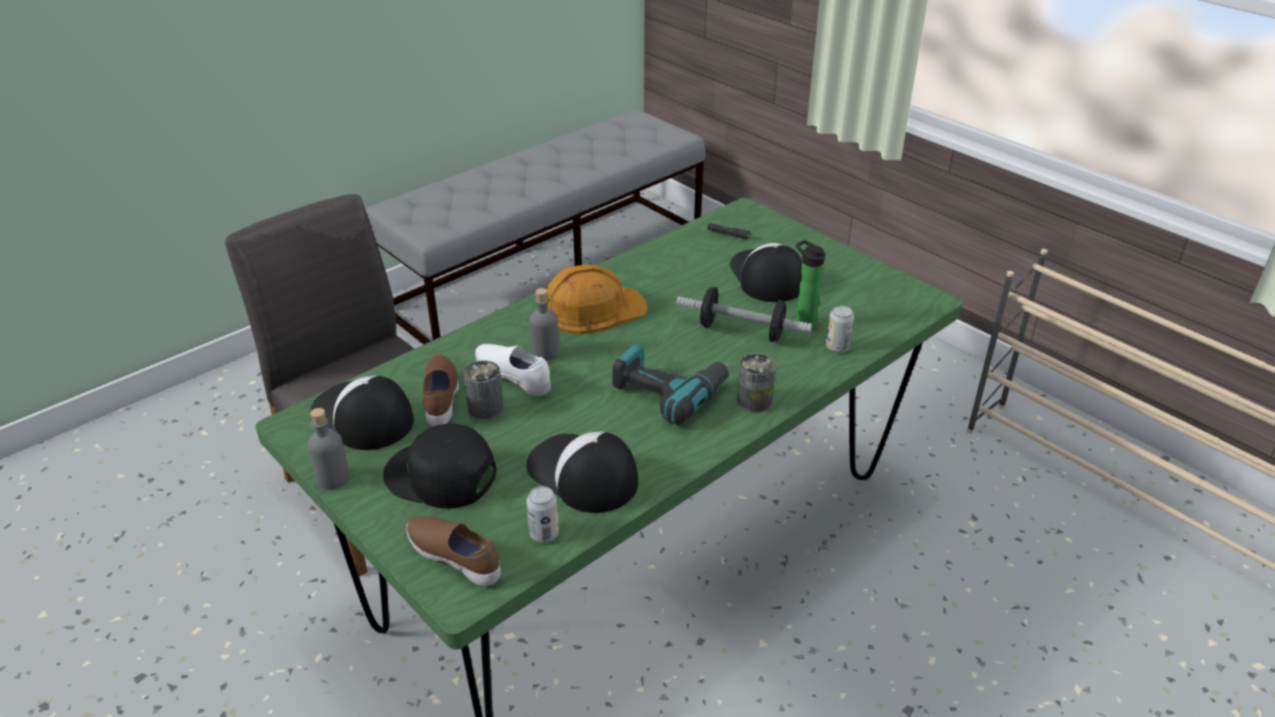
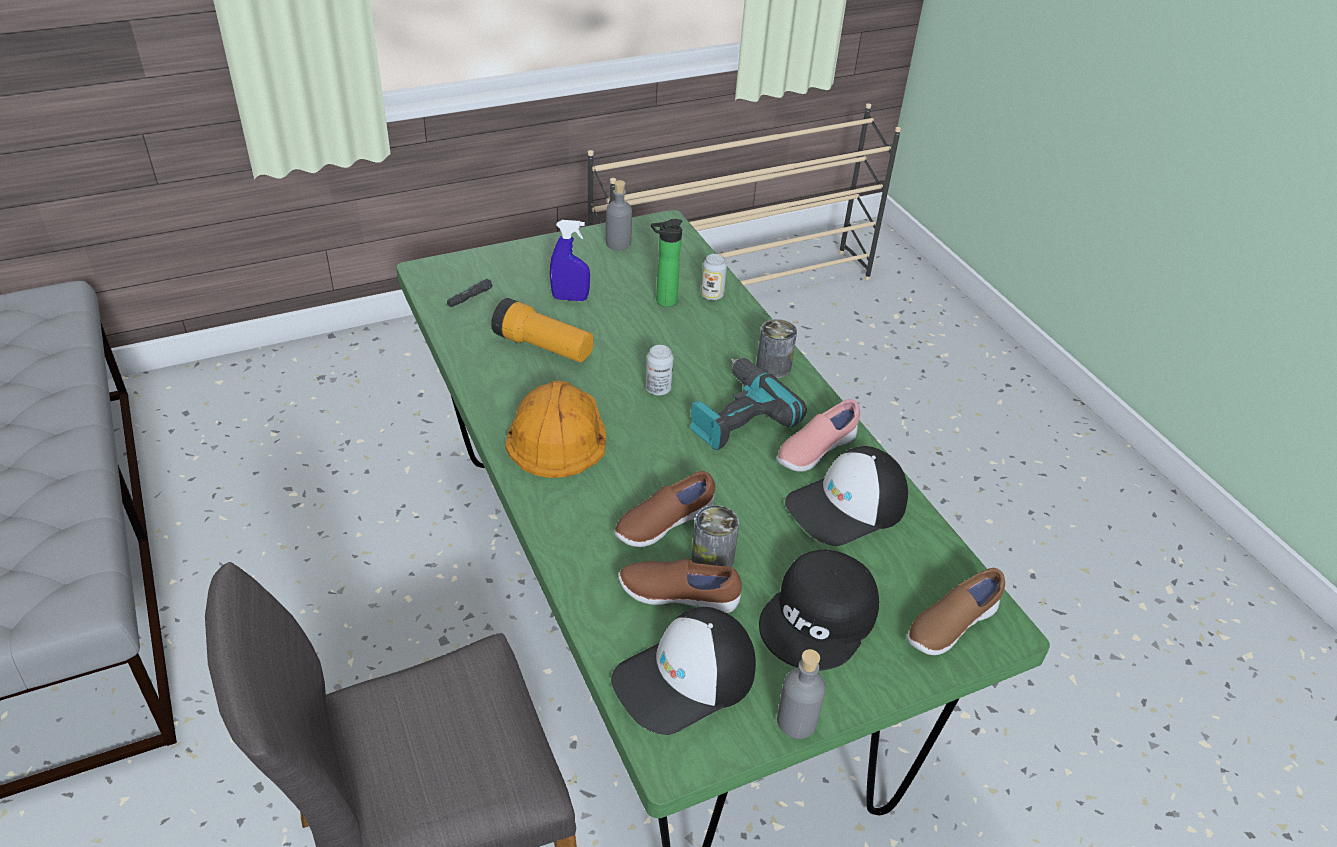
camera: 75 degrees left, 5 degrees up
(514, 377) = (663, 524): white shoe -> brown shoe
(544, 534) = (926, 552): can -> can (658, 389)
(545, 353) = (626, 489): grey bottle -> grey bottle (618, 243)
(647, 444) = (814, 451): none -> pink shoe
(691, 279) = (543, 347): none -> flashlight
(741, 331) = (658, 341): dumbbell -> none
(766, 277) = (570, 298): cap -> blue spray bottle

